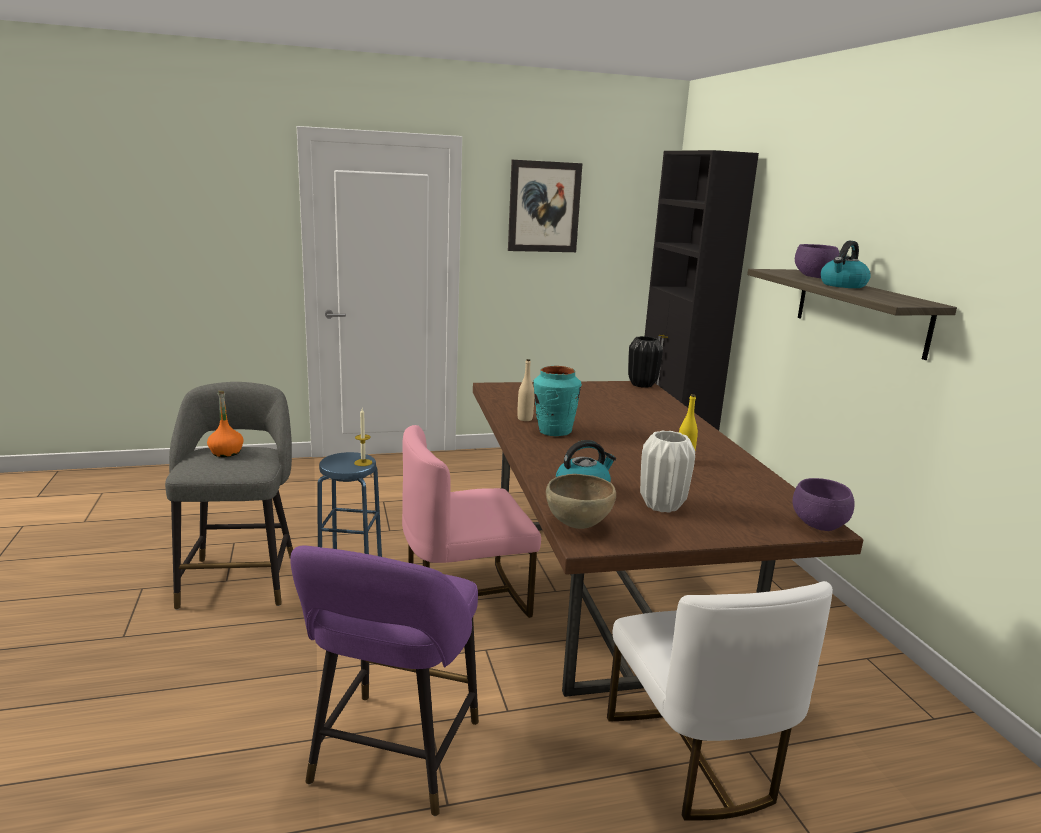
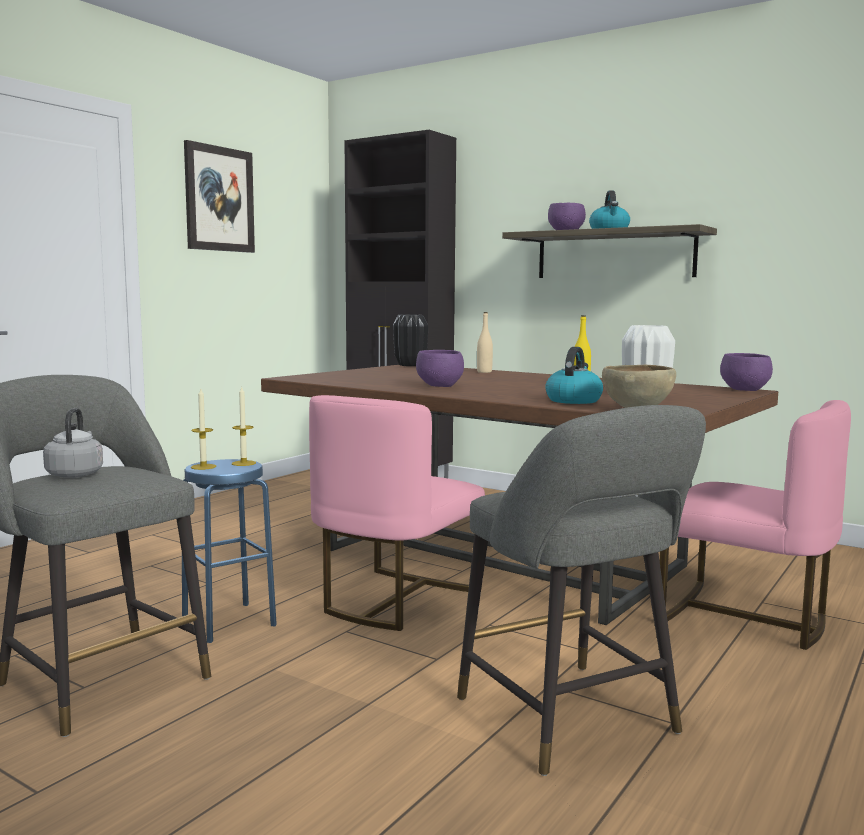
camera: 40 degrees left, 10 degrees down
(226, 452) = (76, 474): orange bottle -> grey kettle
(336, 458) = (203, 467): none -> candle
(392, 758) = (573, 721): purple stool -> grey stool
(525, 419) = (392, 385): beige bottle -> beige bottle (484, 372)
(554, 431) = (441, 386): turquoise vase -> purple bowl
(695, 757) = (745, 618): white chair -> pink chair

